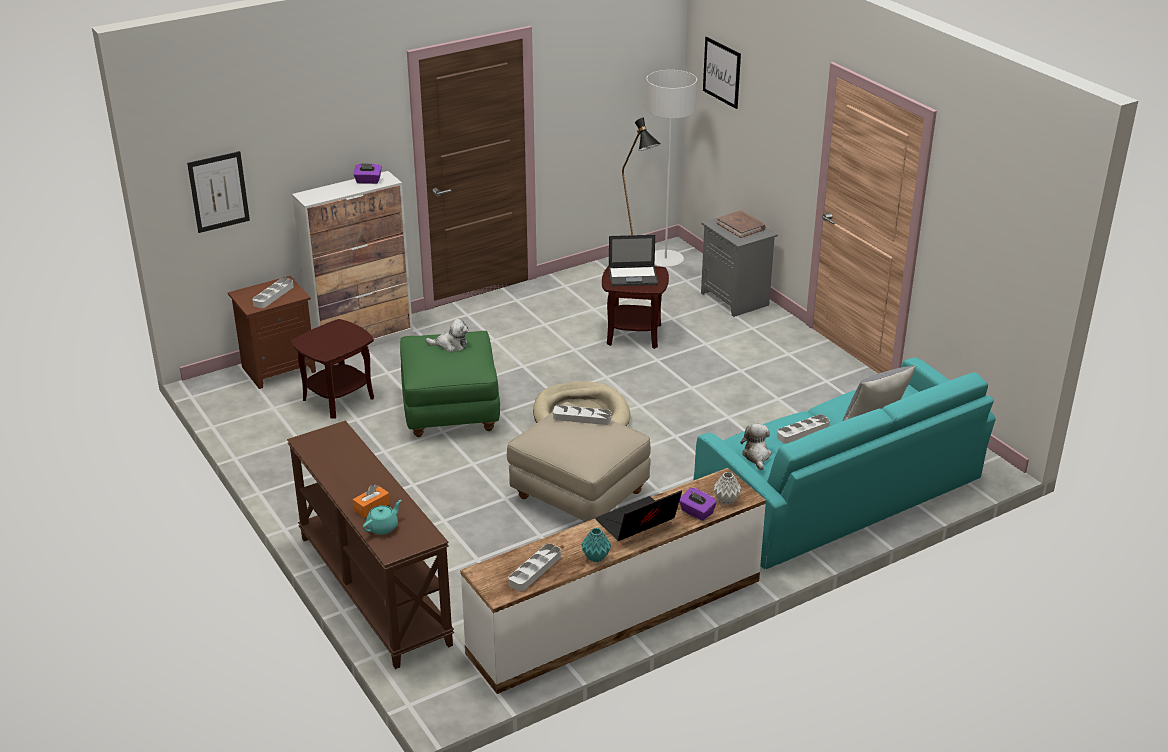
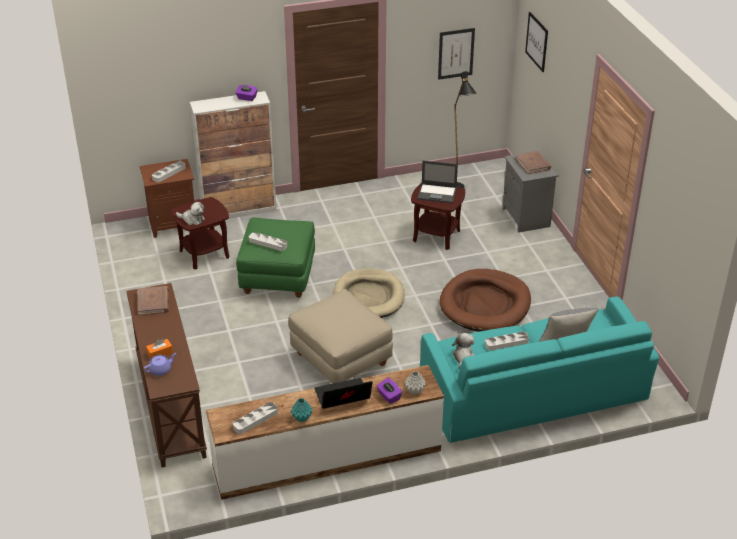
camera: 15 degrees right, 5 degrees up
(218, 192) = (135, 95): picture -> picture (456, 53)
(332, 447) = (153, 302): none -> brown book
(383, 527) = (161, 370): turquoise teapot -> purple teapot
(450, 345) = (279, 230): plush toy -> plush toy (192, 219)
(582, 418) = (347, 305): grey tray -> grey tray (268, 243)
(665, 260) = (487, 176): grey floor lamp -> none
(732, 403) = (485, 304): none -> brown dog bed

